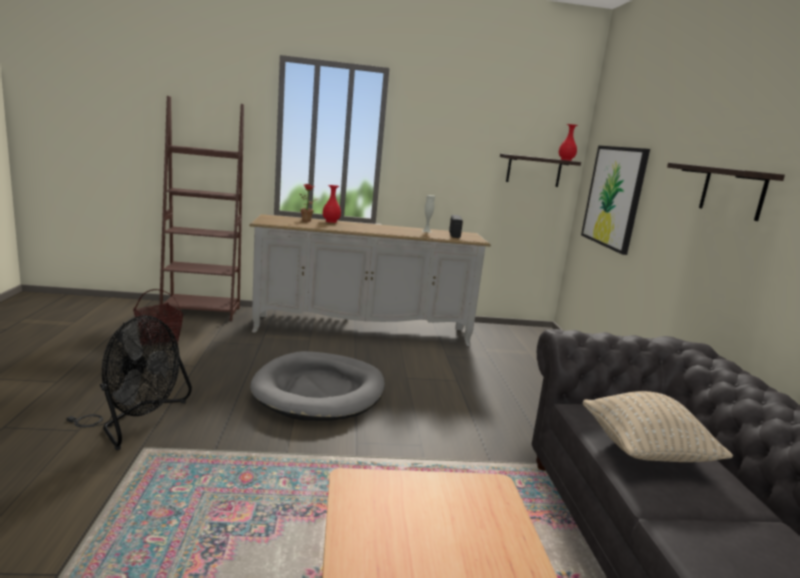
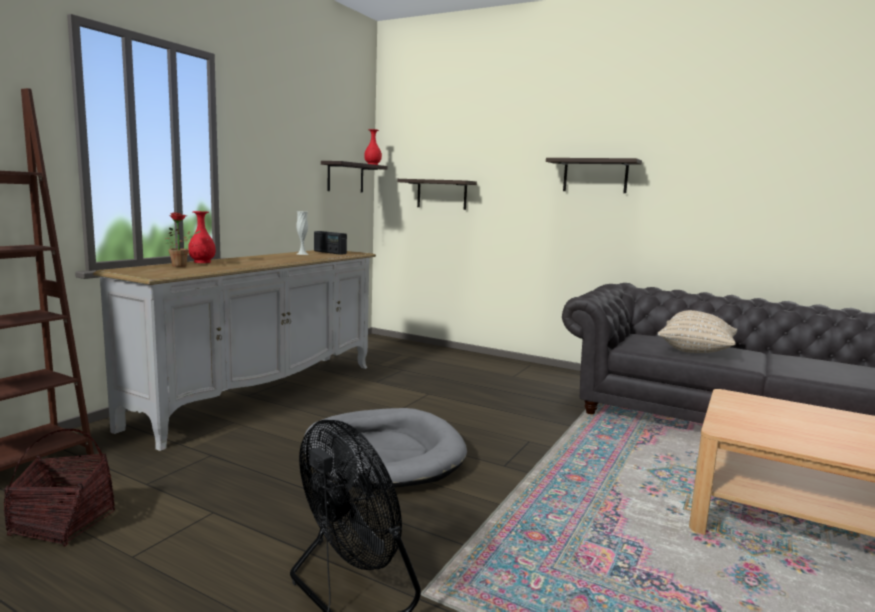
camera: 55 degrees left, 5 degrees down
(614, 197) = (441, 194): picture -> shelf

